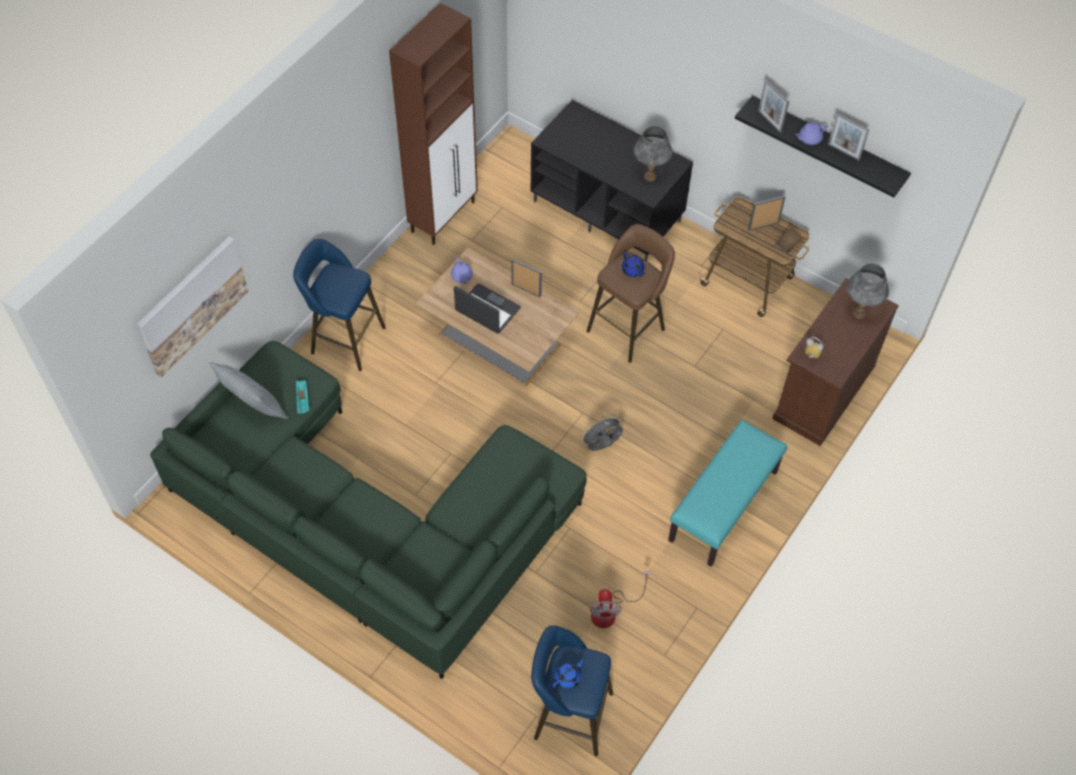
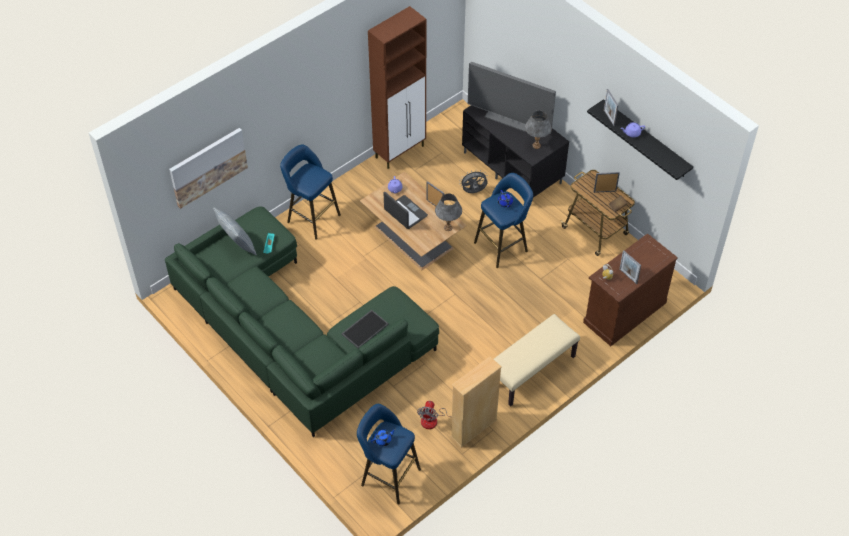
camera: 15 degrees right, 5 degrees down
(481, 500) = (364, 328): none -> tray
(600, 142) = (510, 117): none -> television
(601, 446) = (461, 317): grey fan -> grey fan (473, 192)
(628, 327) = (503, 245): brown stool -> blue stool
(669, 612) = (473, 428): none -> beige bookcase
(724, 506) = (531, 371): turquoise bench -> beige bench
(843, 152) = (652, 145): picture frame -> picture frame (628, 276)
(859, 313) = (648, 257): grey table lamp -> grey table lamp (448, 227)

